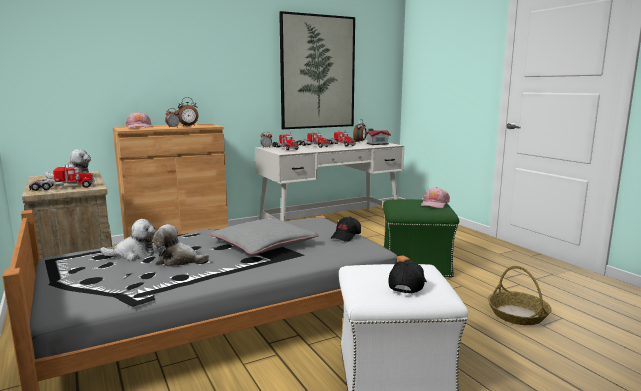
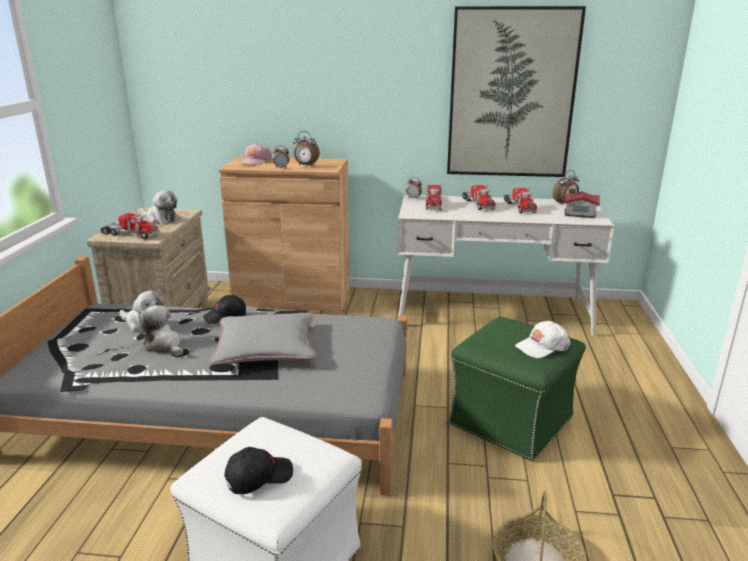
camera: 35 degrees right, 10 degrees up
(346, 236) = (365, 365): black cap -> black cap (225, 317)
(434, 204) = (542, 346): pink cap -> white cap

